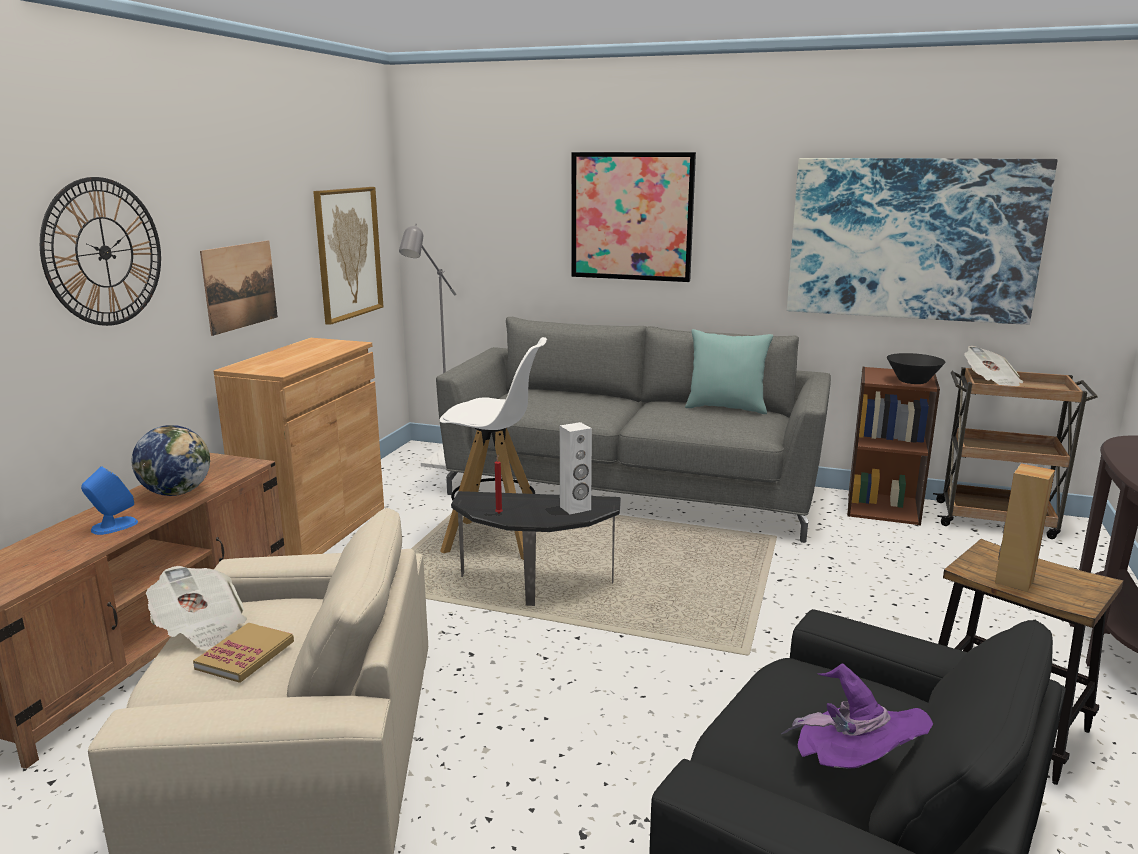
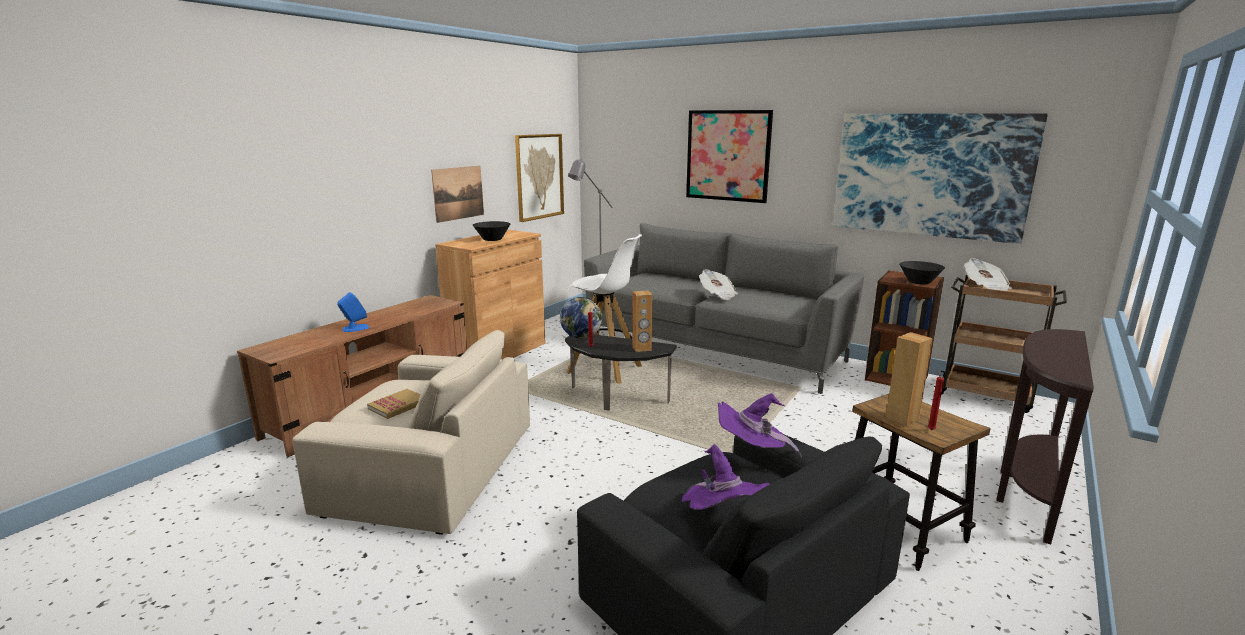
camera: 15 degrees right, 0 degrees up
(104, 252) = (367, 167): wall clock -> none
(177, 492) = (398, 314): globe -> globe (581, 337)
(200, 628) = (382, 389): newspaper -> newspaper (718, 295)
(304, 357) = (492, 239): none -> black bowl
(575, 508) = (641, 348): white speaker -> brown speaker
(726, 408) = (780, 294): turquoise pillow -> none
(841, 657) = (752, 452): none -> purple hat
(1059, 592) = (930, 429): none -> red candle

